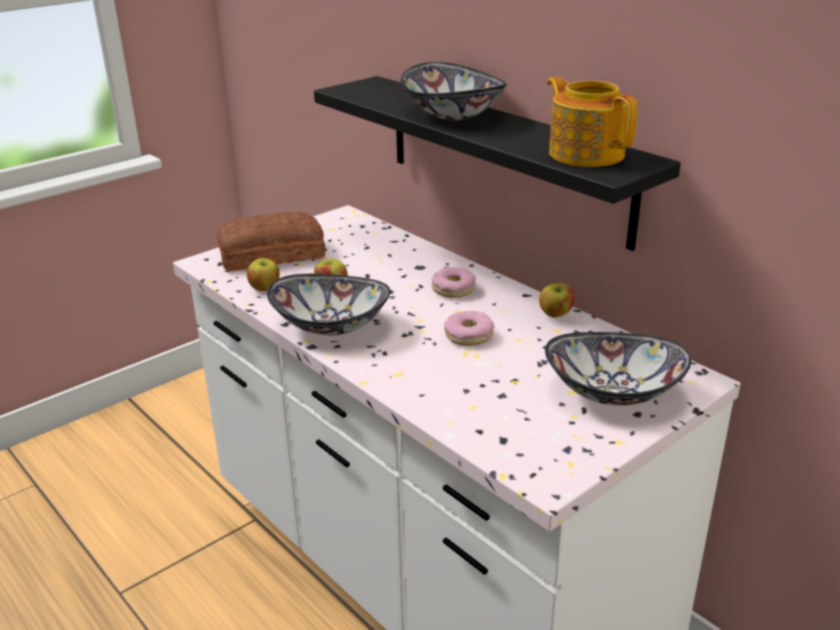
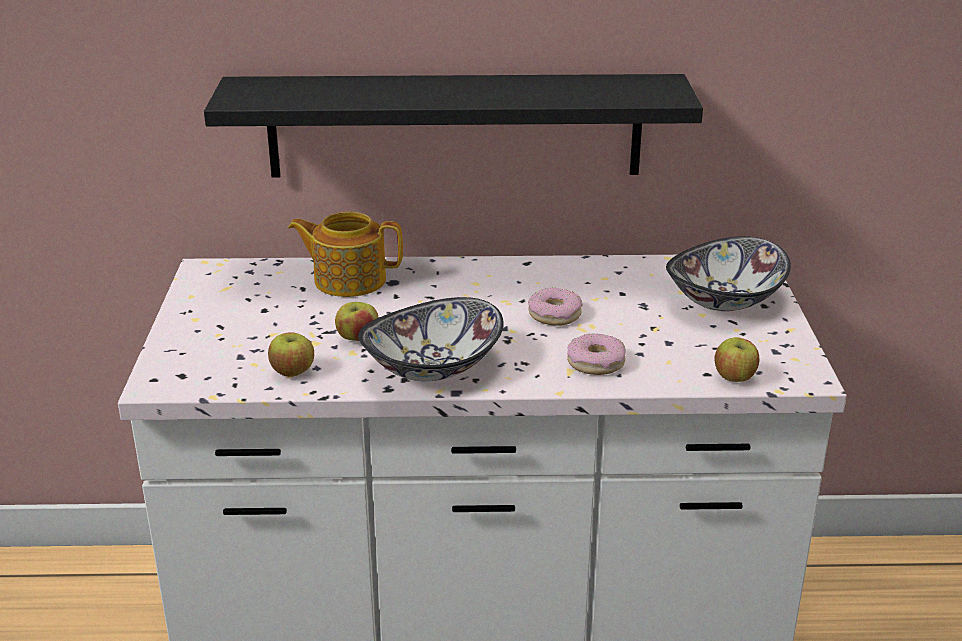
camera: 50 degrees left, 0 degrees up
(270, 254) = (217, 340): bread -> none
(451, 114) = (420, 91): bowl -> none
(453, 289) = (463, 286): donut -> donut (596, 362)
(555, 315) = (579, 267): apple -> apple (734, 377)
(586, 154) = (616, 89): teapot -> teapot (348, 280)

